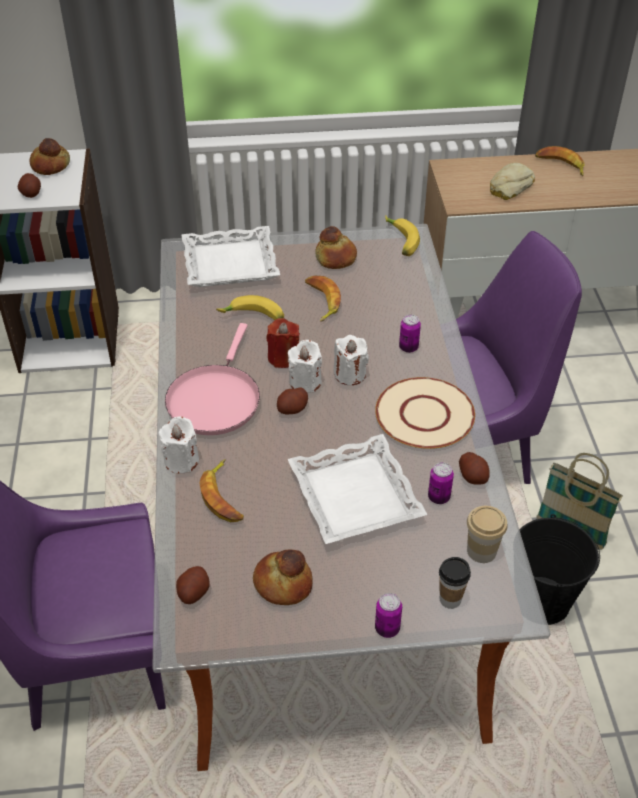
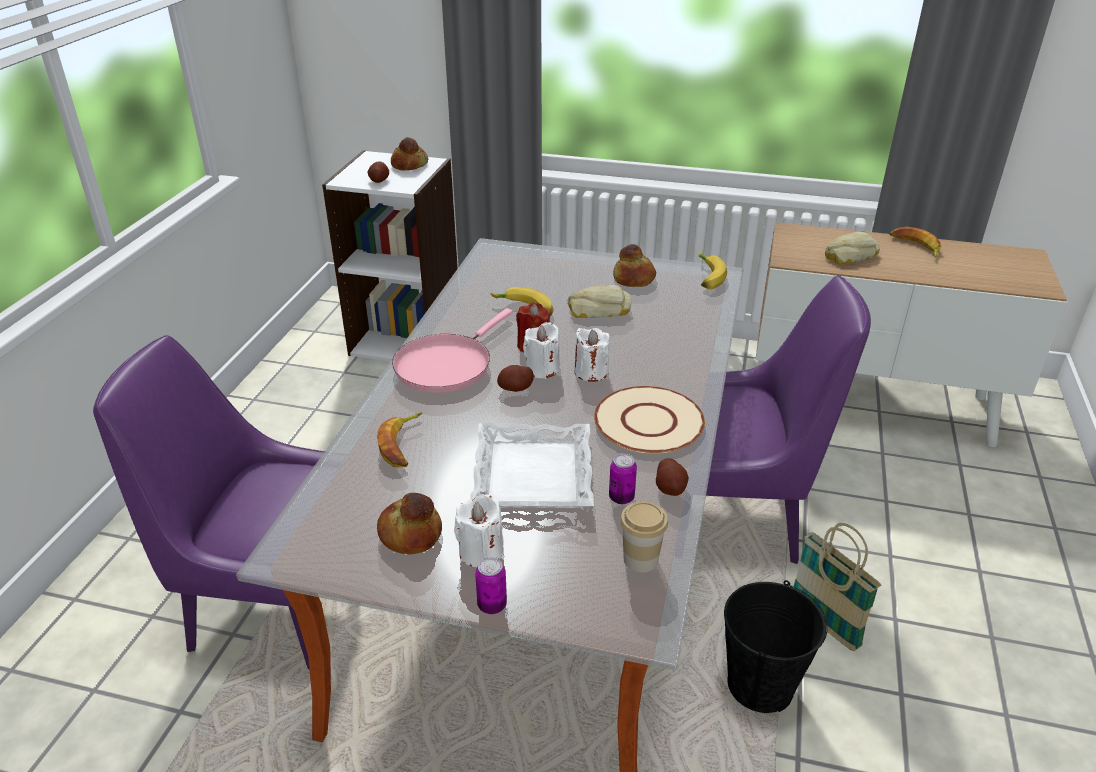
camera: 20 degrees right, 10 degrees down
(181, 460) = (382, 406): white candle -> white candle (481, 552)
(193, 592) = (318, 518): potato -> none
(230, 263) = (530, 265): white tray -> none
(321, 301) = (598, 309): banana -> bread
(408, 347) = (665, 362): can -> none
(450, 599) = (578, 596): cup -> none

